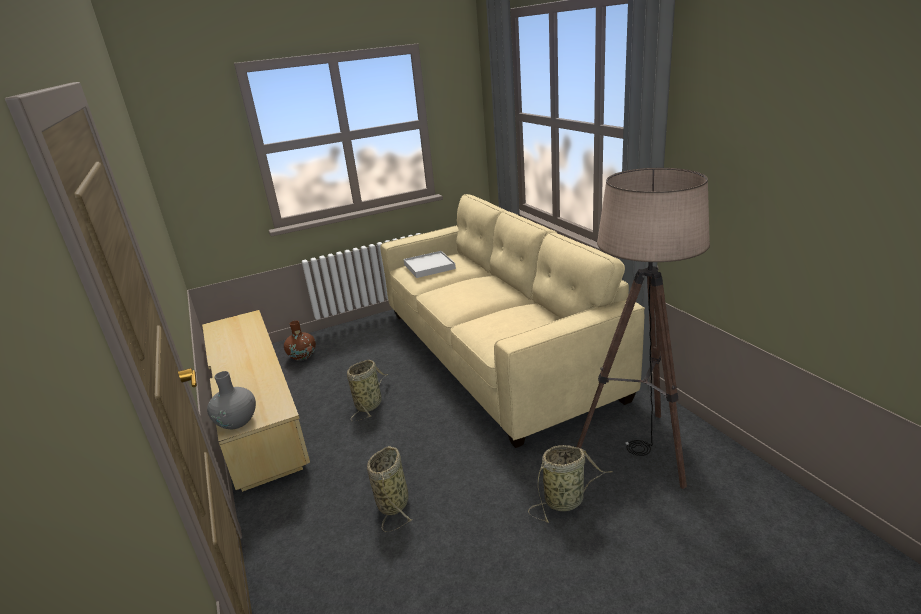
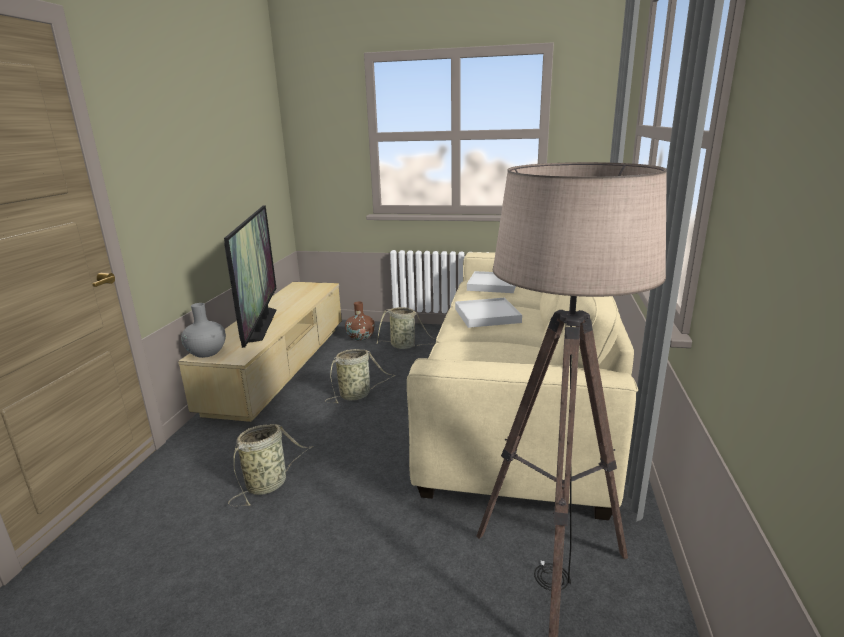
camera: 35 degrees right, 5 degrees down
(246, 376) = (260, 324): none -> television
(464, 293) = (487, 315): none -> white tray
(566, 500) = (401, 580): basket -> basket (404, 346)

